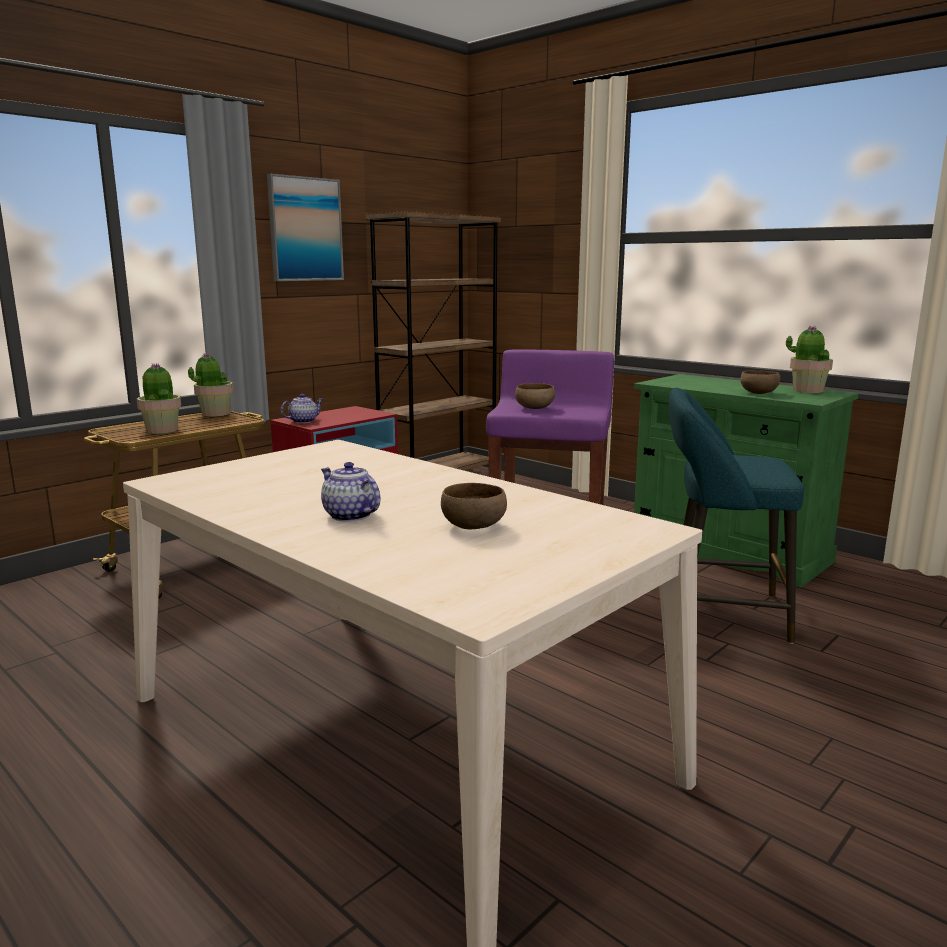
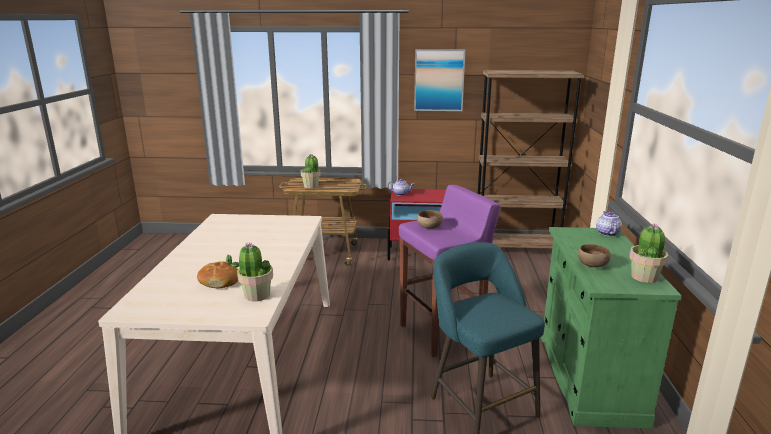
camera: 50 degrees right, 5 degrees up
(215, 414) = (350, 181): potted plant -> potted plant (256, 295)
(349, 515) = (209, 258): teapot -> teapot (607, 233)
(473, 526) = (219, 281): brown bowl -> bread

